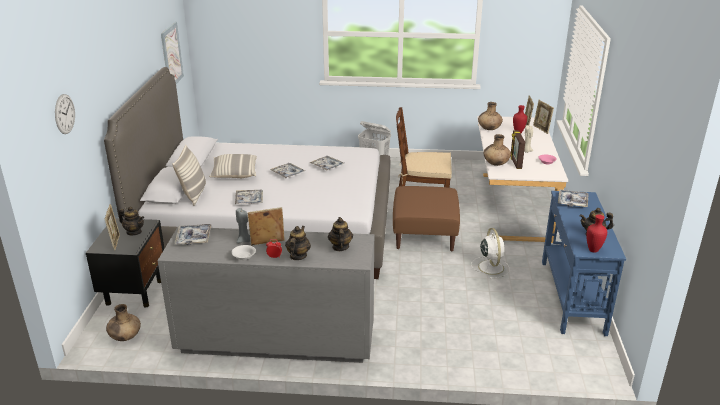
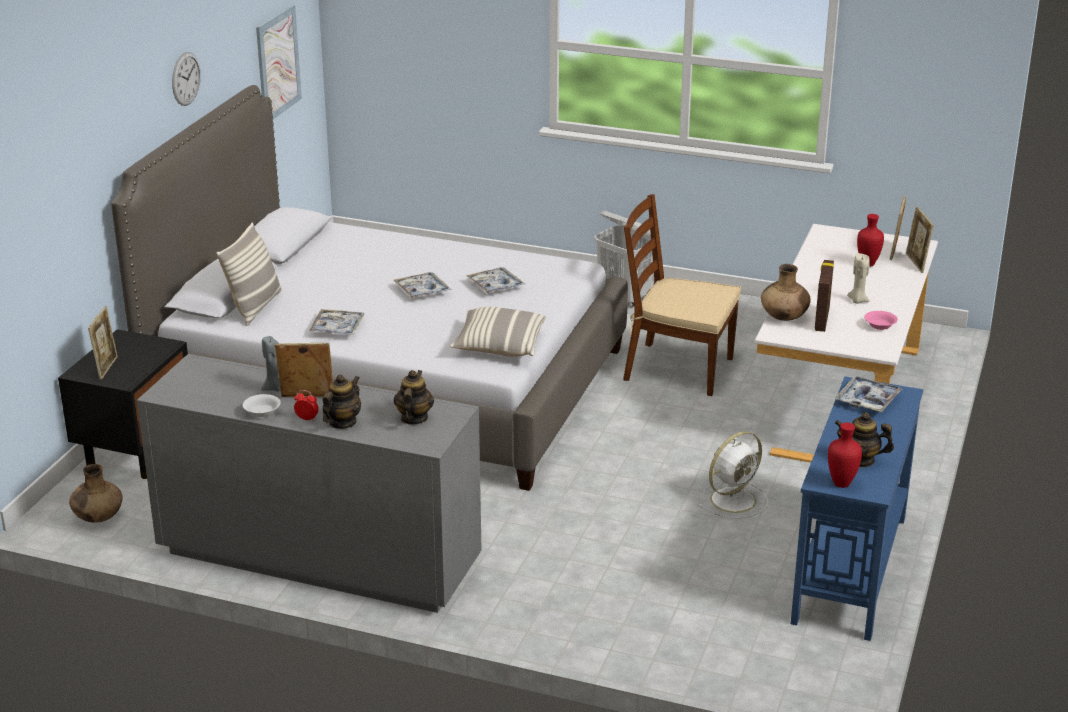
camera: 15 degrees right, 0 degrees up
(64, 114) = (44, 160): wall clock -> wall clock (186, 78)
(134, 232) = (140, 355): teapot -> none
(193, 238) = (203, 374): tray -> none
(234, 174) = (335, 281): pillow -> pillow (499, 346)
(424, 234) = (649, 428): brown ottoman -> none
(489, 129) = (817, 251): brown vase -> none
(490, 267) = (734, 499): white fan -> white fan turned 45 degrees clockwise

